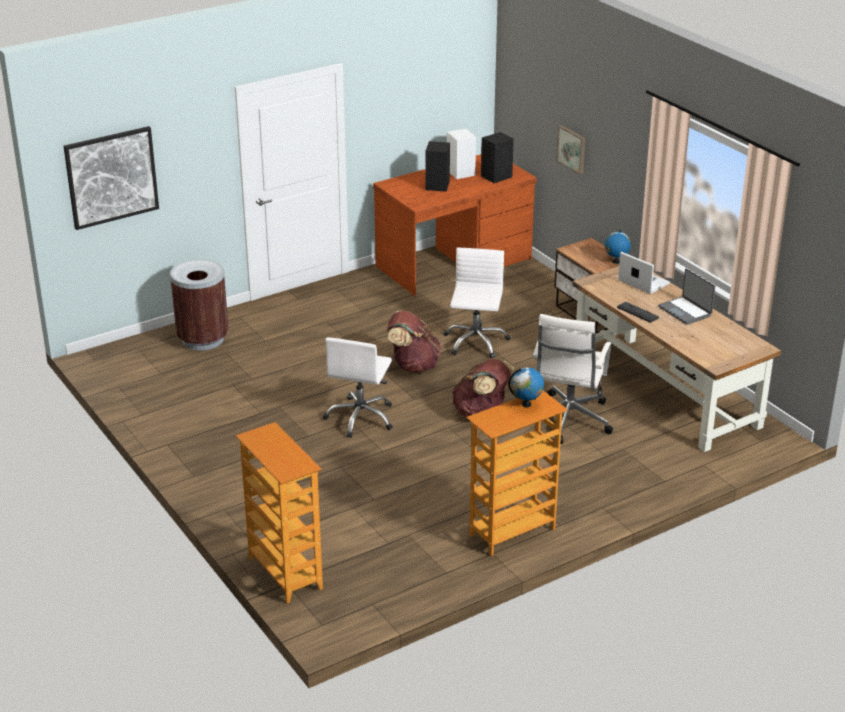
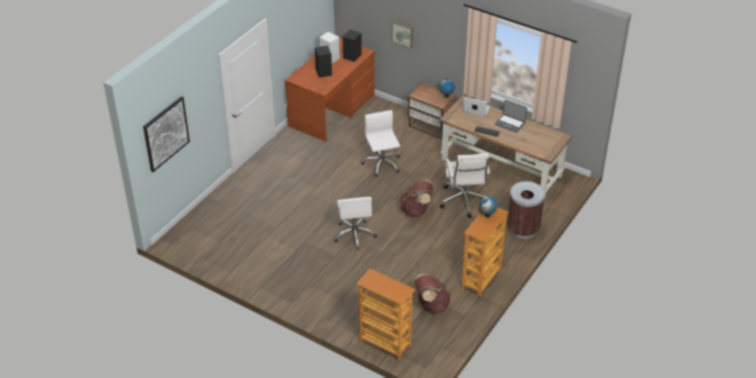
camera: 25 degrees left, 10 degrees up
(203, 339) = (225, 209): brown trash can -> brown trash can (523, 229)
(413, 366) = (359, 191): brown backpack -> brown backpack (431, 305)

